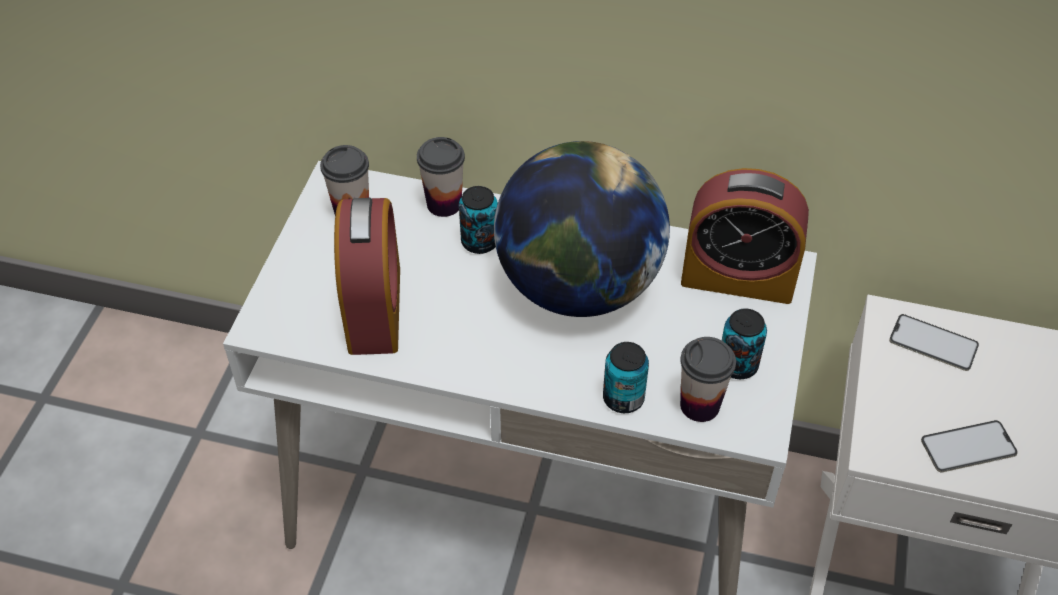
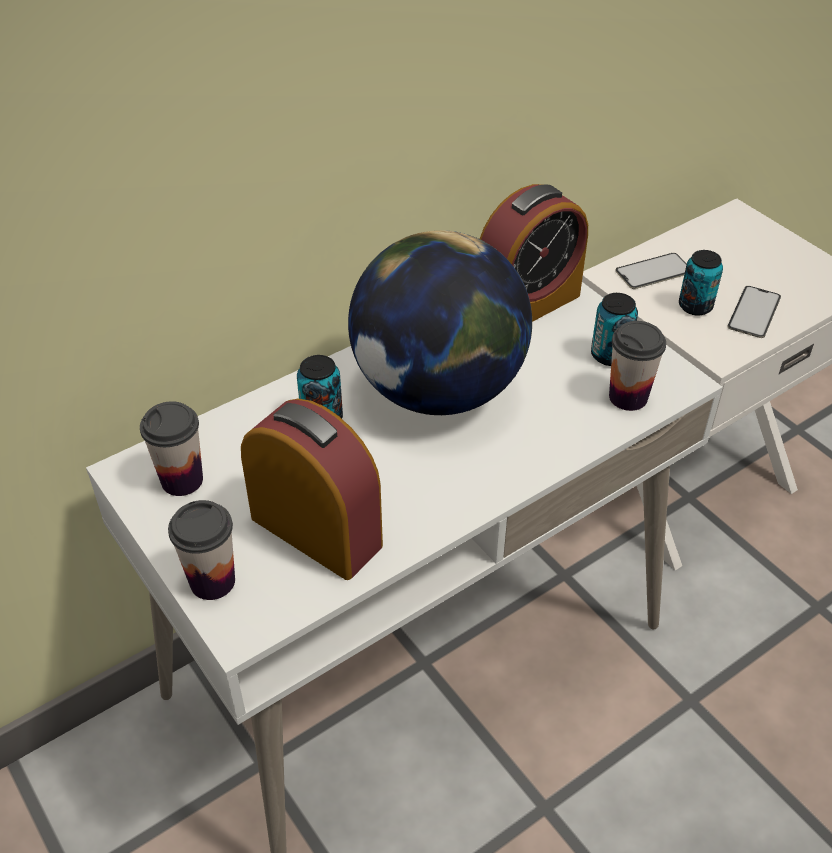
camera: 50 degrees left, 5 degrees down
(444, 204) = (251, 415): cup -> cup (212, 581)
(623, 398) = (580, 434): can -> can (695, 306)

